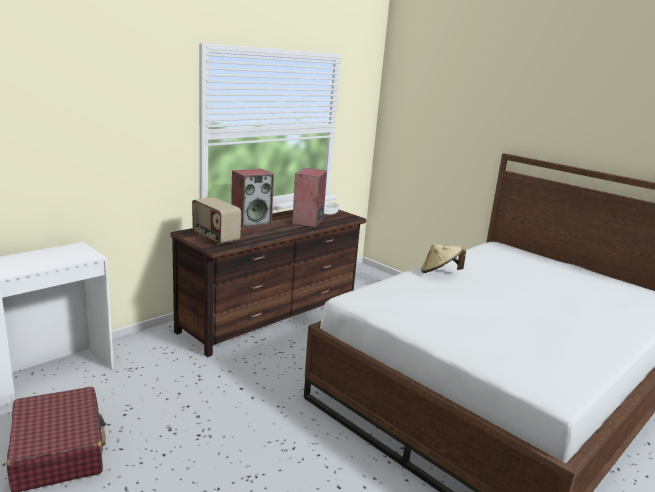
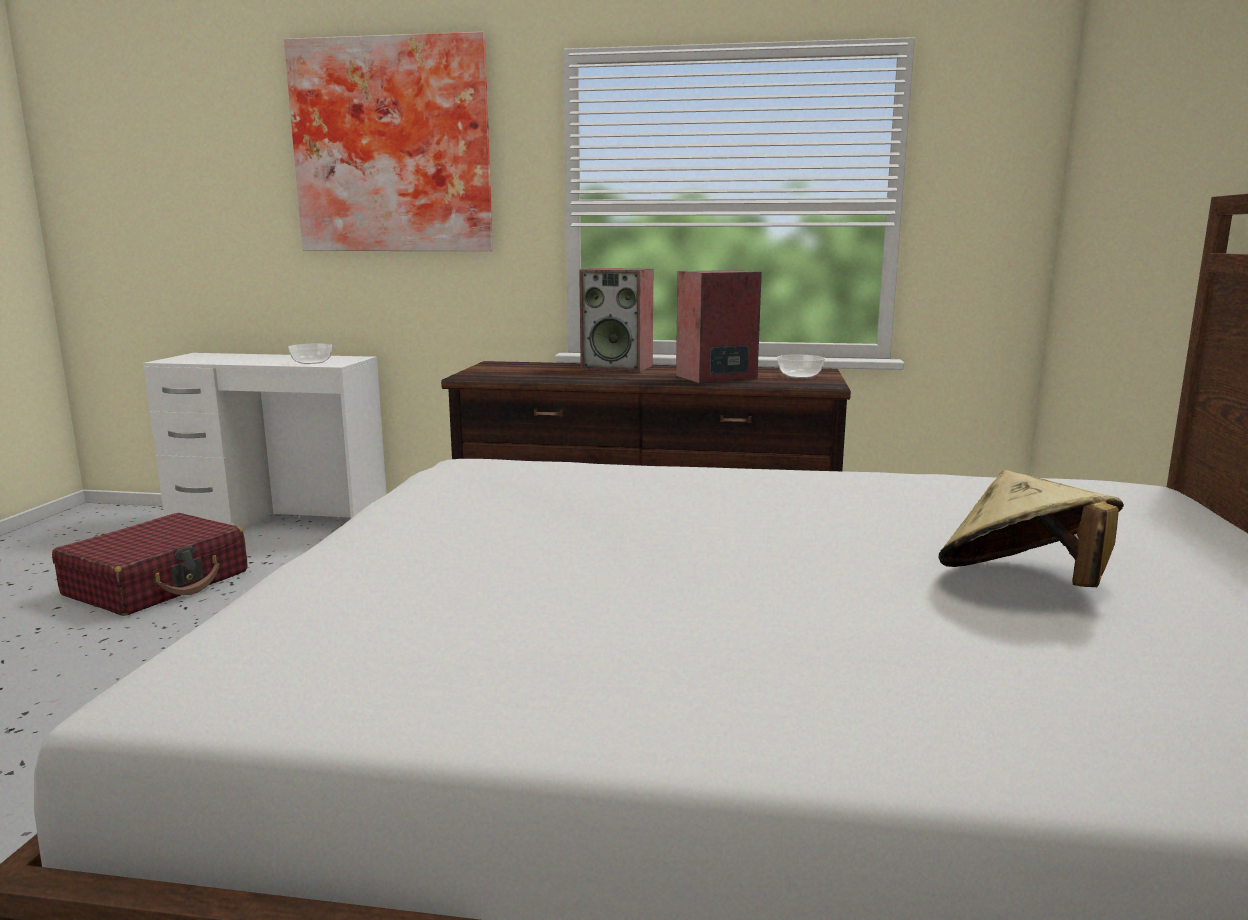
camera: 55 degrees right, 5 degrees down
(67, 258) = (312, 362): none -> bowl
(95, 98) = (394, 147): none -> picture
(215, 238) = (507, 370): radio -> none
(439, 273) = (754, 480): beige hat -> beige hat (1022, 586)

